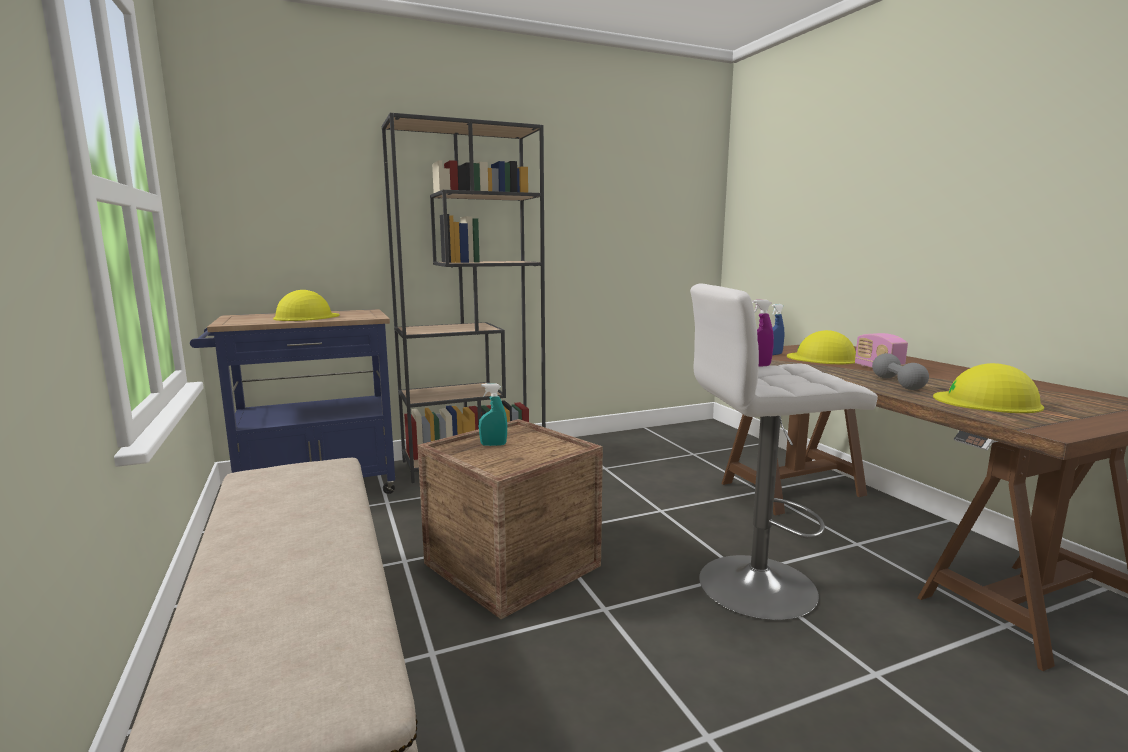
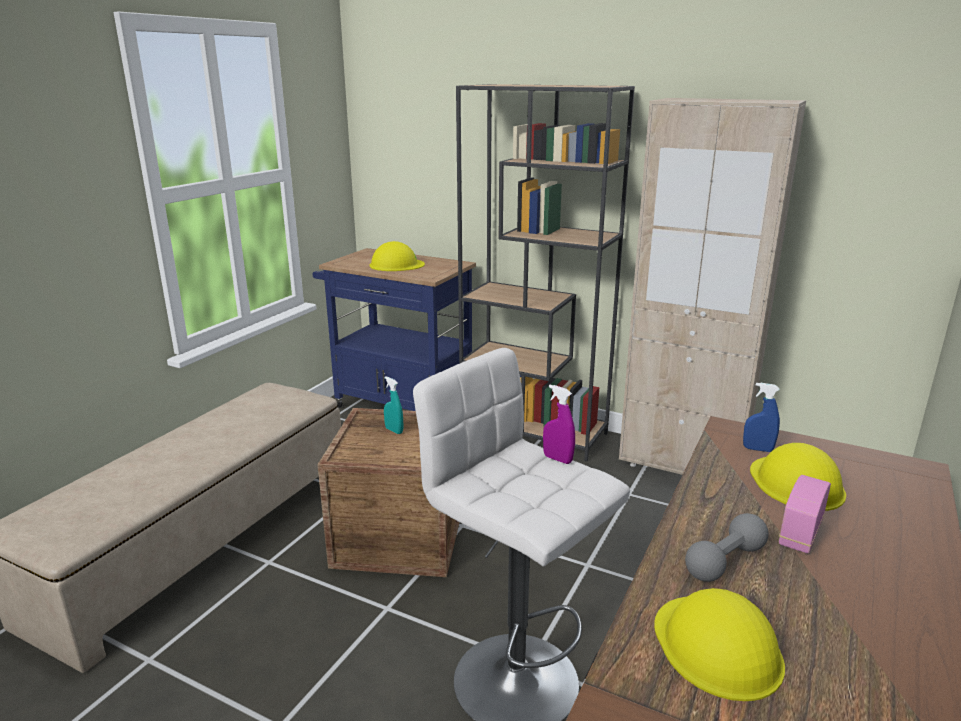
camera: 50 degrees right, 10 degrees up
(603, 444) = (682, 467): none -> beige cabinet

